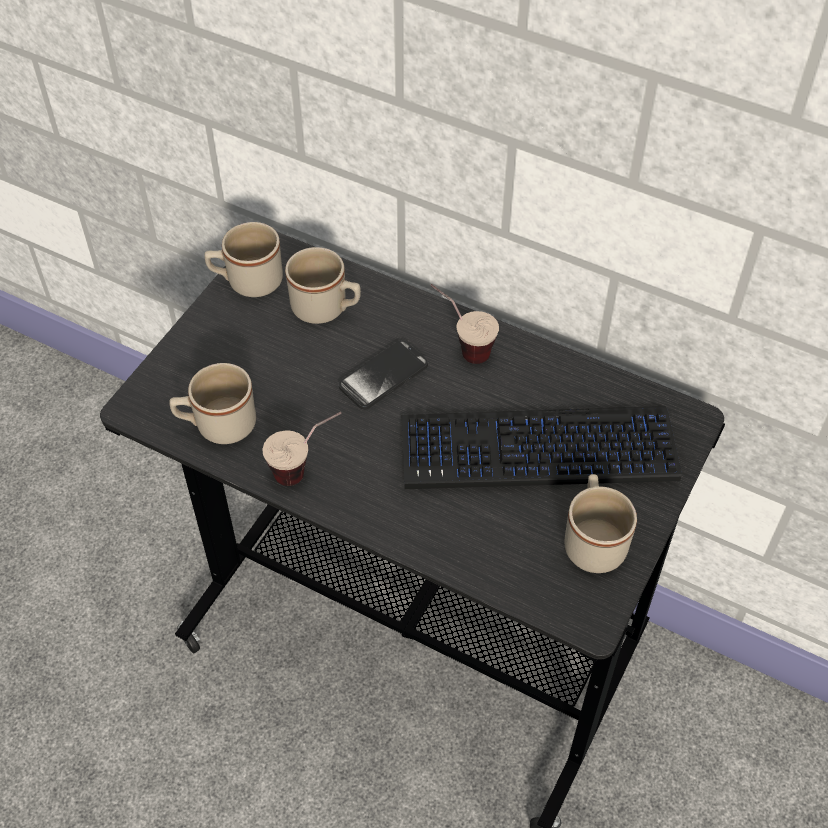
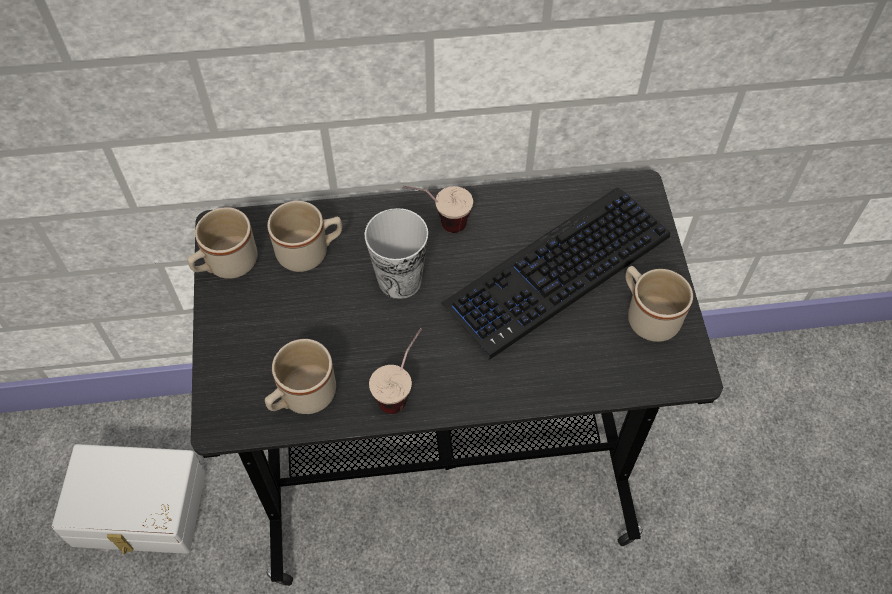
camera: 35 degrees left, 5 degrees up
(120, 507) = (138, 511): none -> white storage box
(383, 376) = (399, 280): phone -> cup

